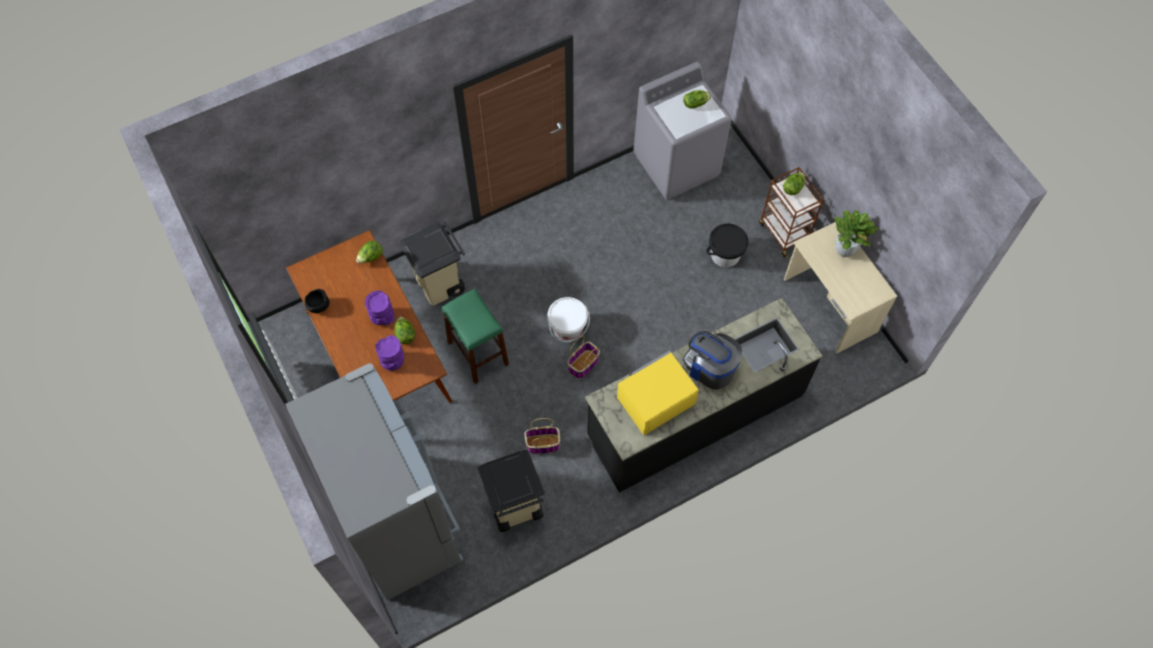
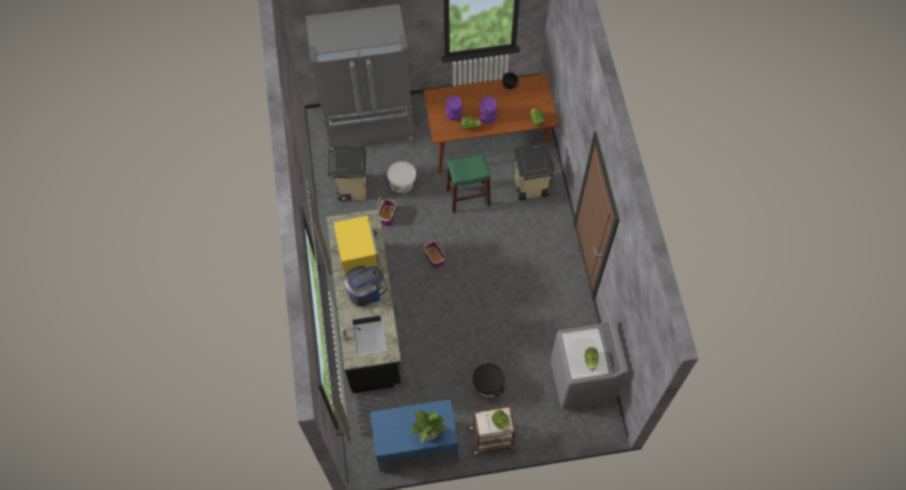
camera: 110 degrees right, 0 degrees up
(568, 328) = (466, 257): white bucket -> white bucket (402, 184)
(829, 306) = (415, 445): beige desk -> blue desk

